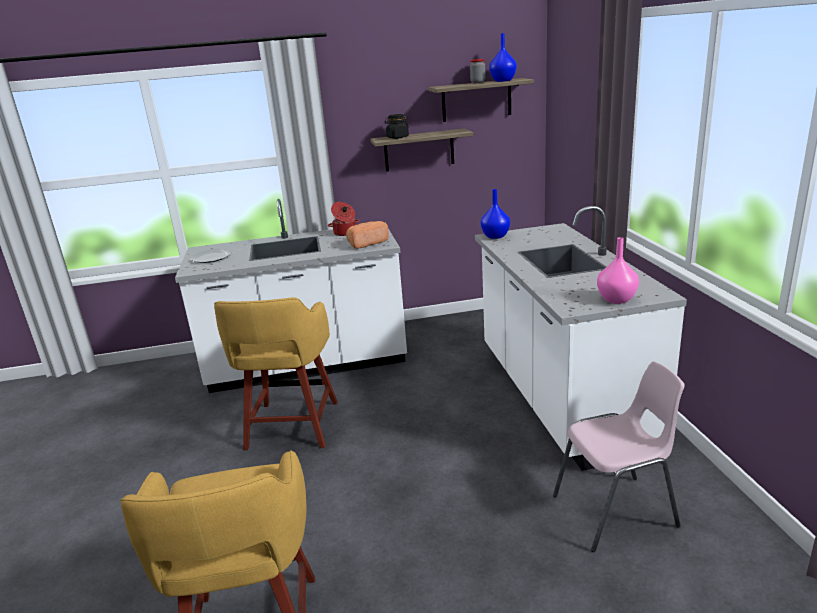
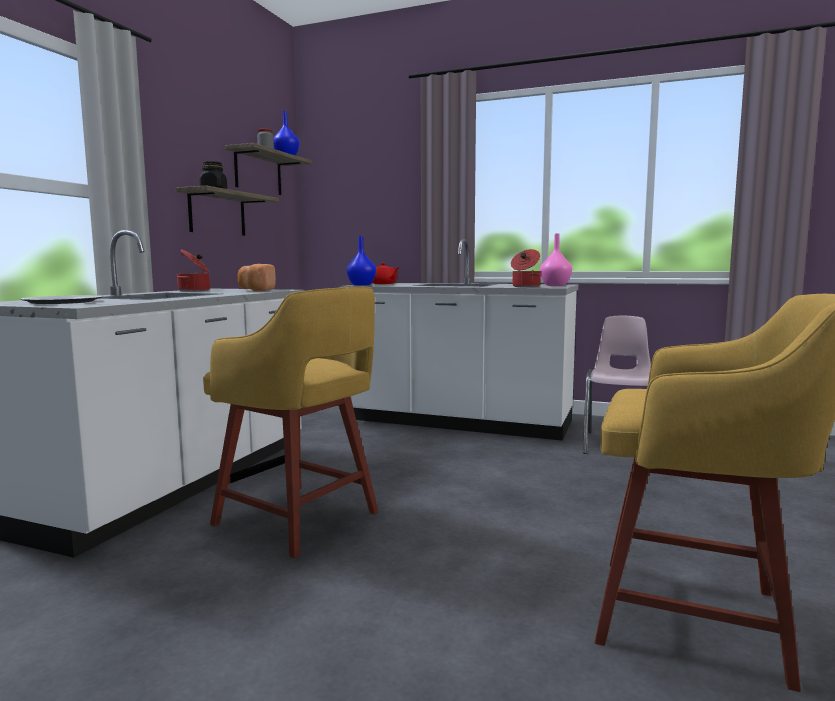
camera: 60 degrees left, 15 degrees down
(531, 234) = (383, 284): none -> red teapot
(565, 294) = (525, 286): none -> cooking pot

